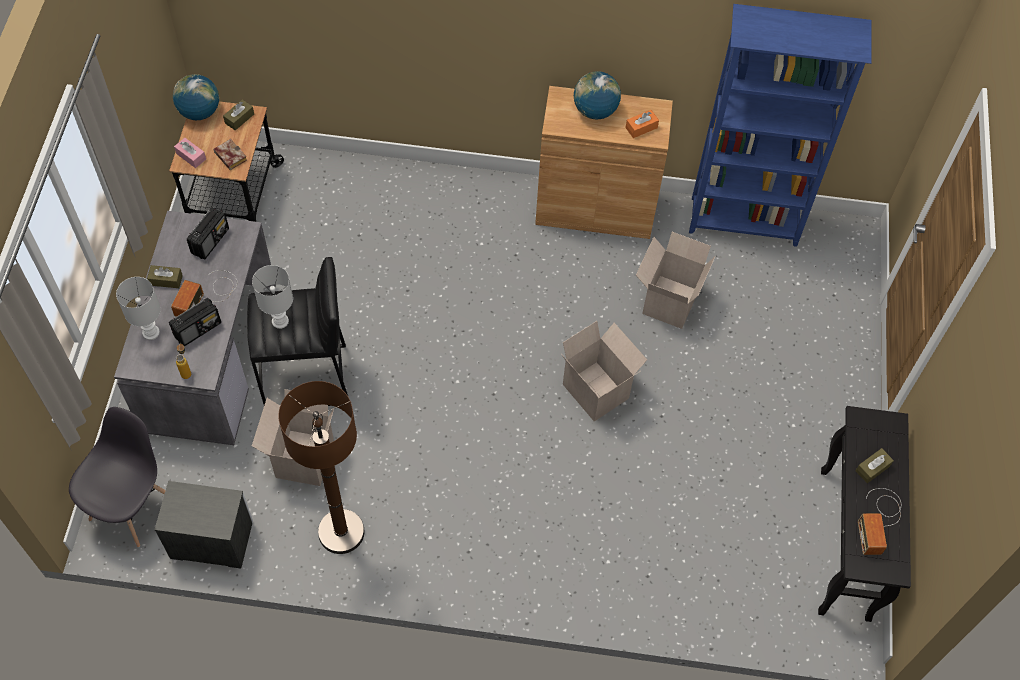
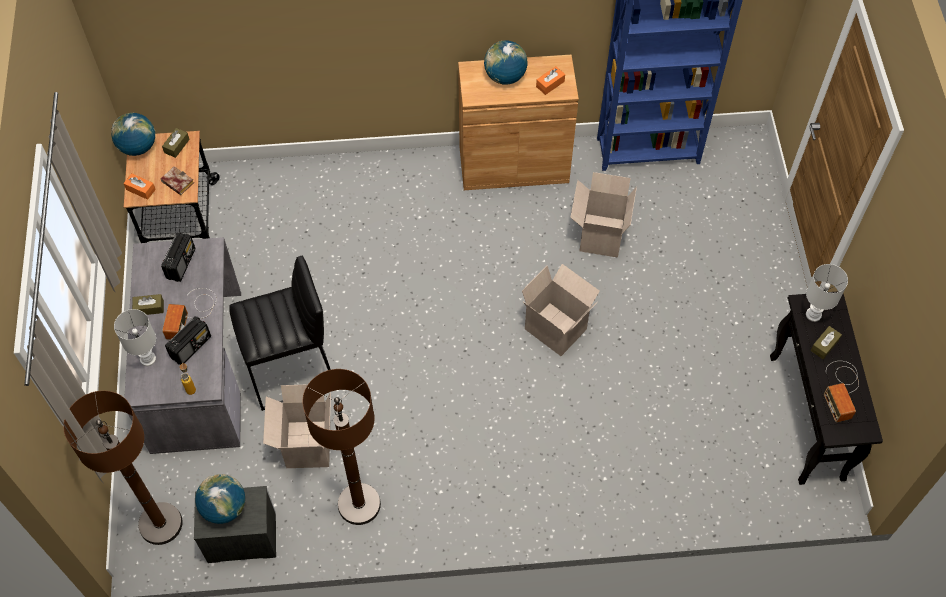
camera: 10 degrees left, 0 degrees up
(133, 507) = (161, 524): grey chair -> brown floor lamp
(191, 156) = (140, 189): pink tissue box -> orange tissue box
(193, 504) = (224, 507): none -> globe
(280, 321) = (266, 323): white table lamp -> white table lamp (813, 314)

